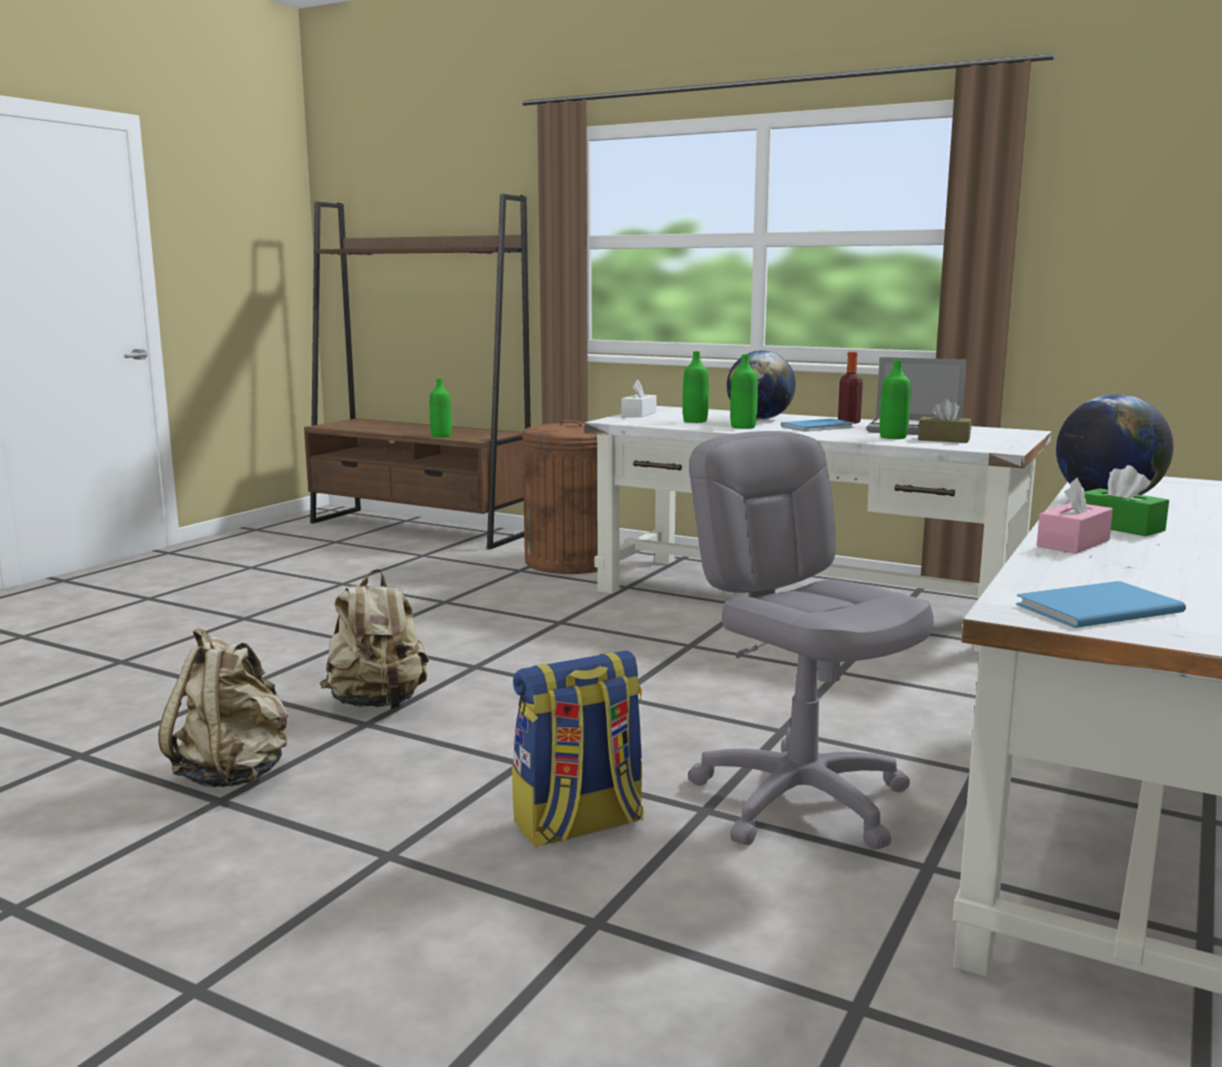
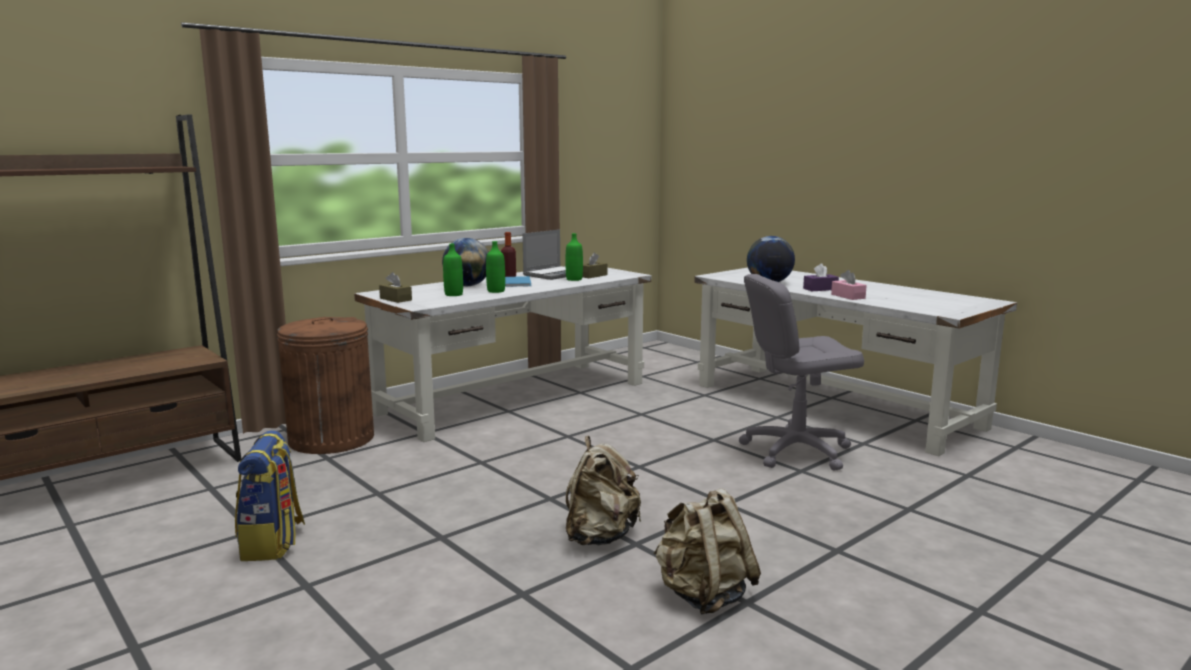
camera: 70 degrees left, 0 degrees up
(441, 436) = (155, 368): green bottle -> none
(578, 825) = (811, 499): backpack -> backpack (273, 543)
(639, 414) = (395, 299): white tissue box -> brown tissue box
(1092, 607) = (944, 308): blue book -> none
(1120, 527) = (820, 289): green tissue box -> purple tissue box

